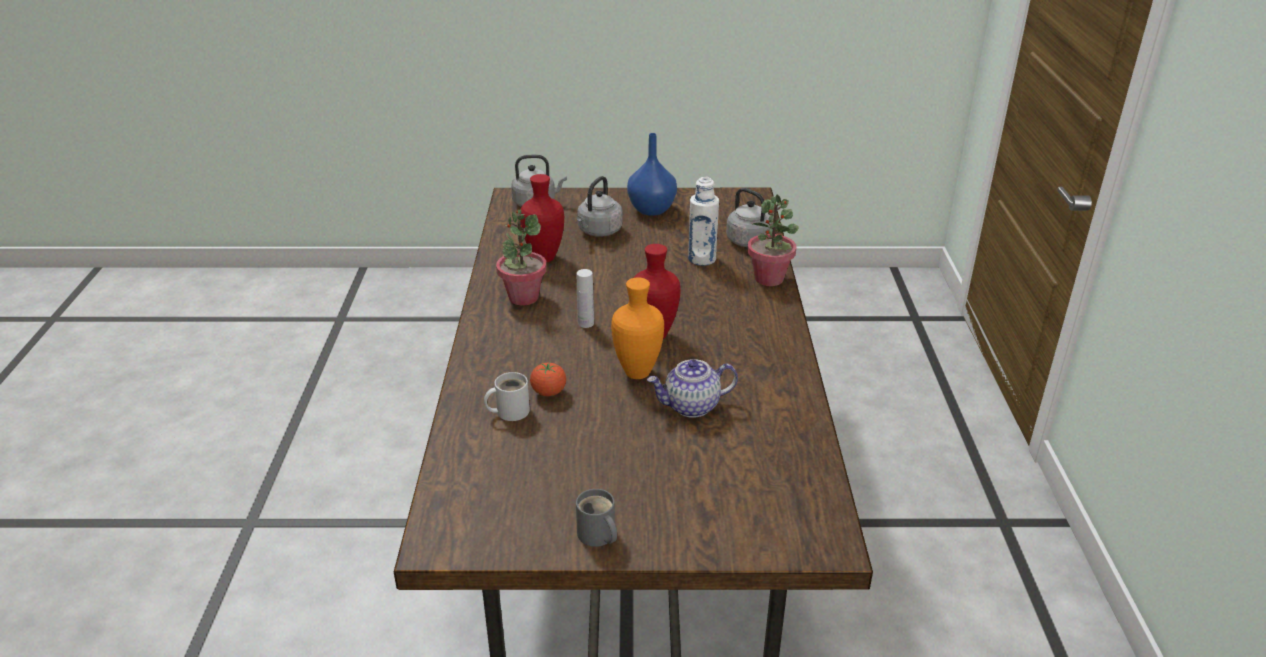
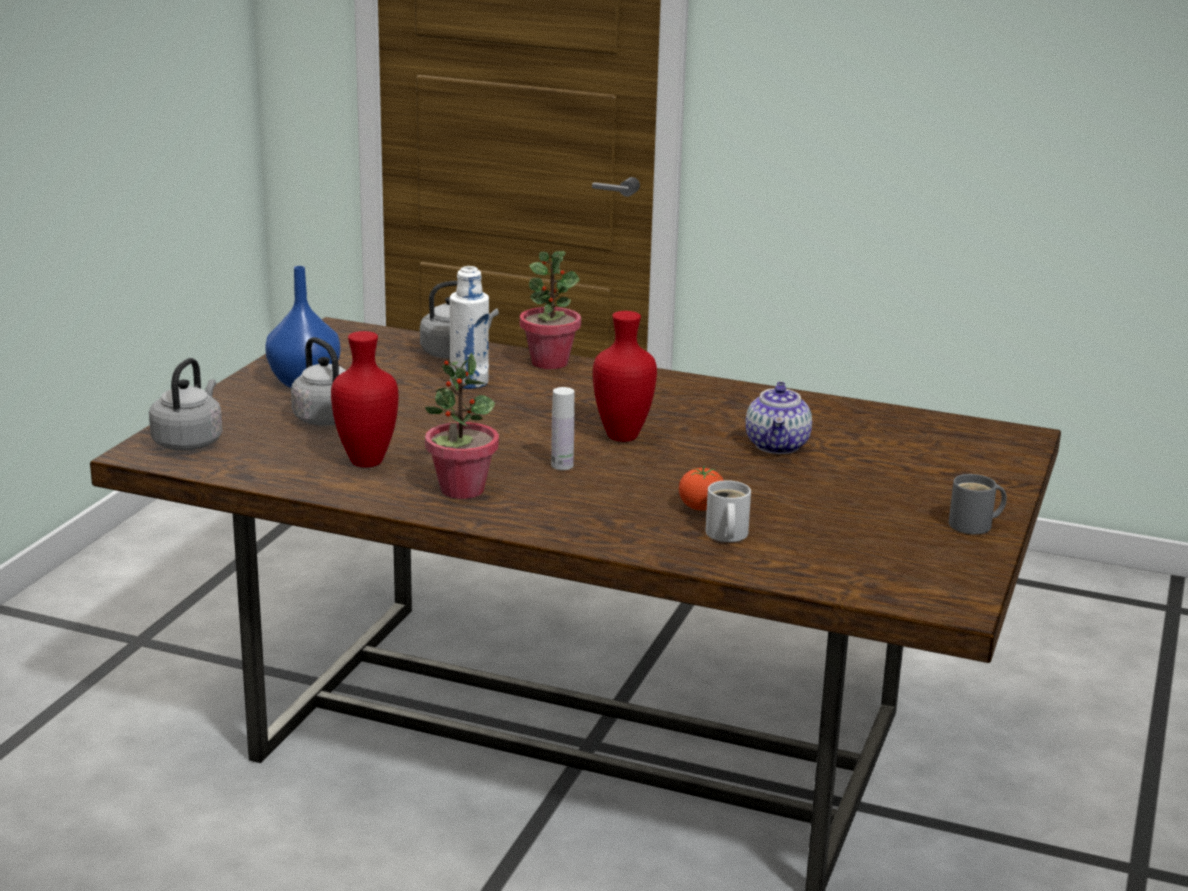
camera: 70 degrees left, 10 degrees down
(636, 372) = (692, 458): orange vase -> none

